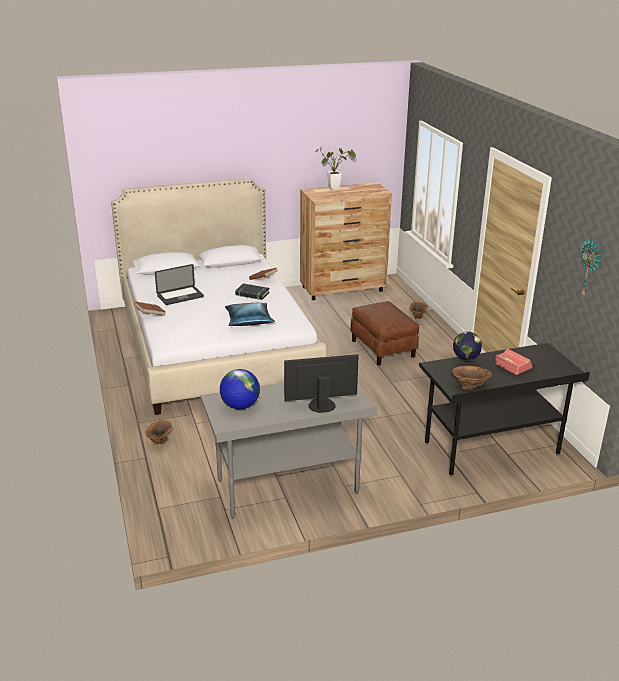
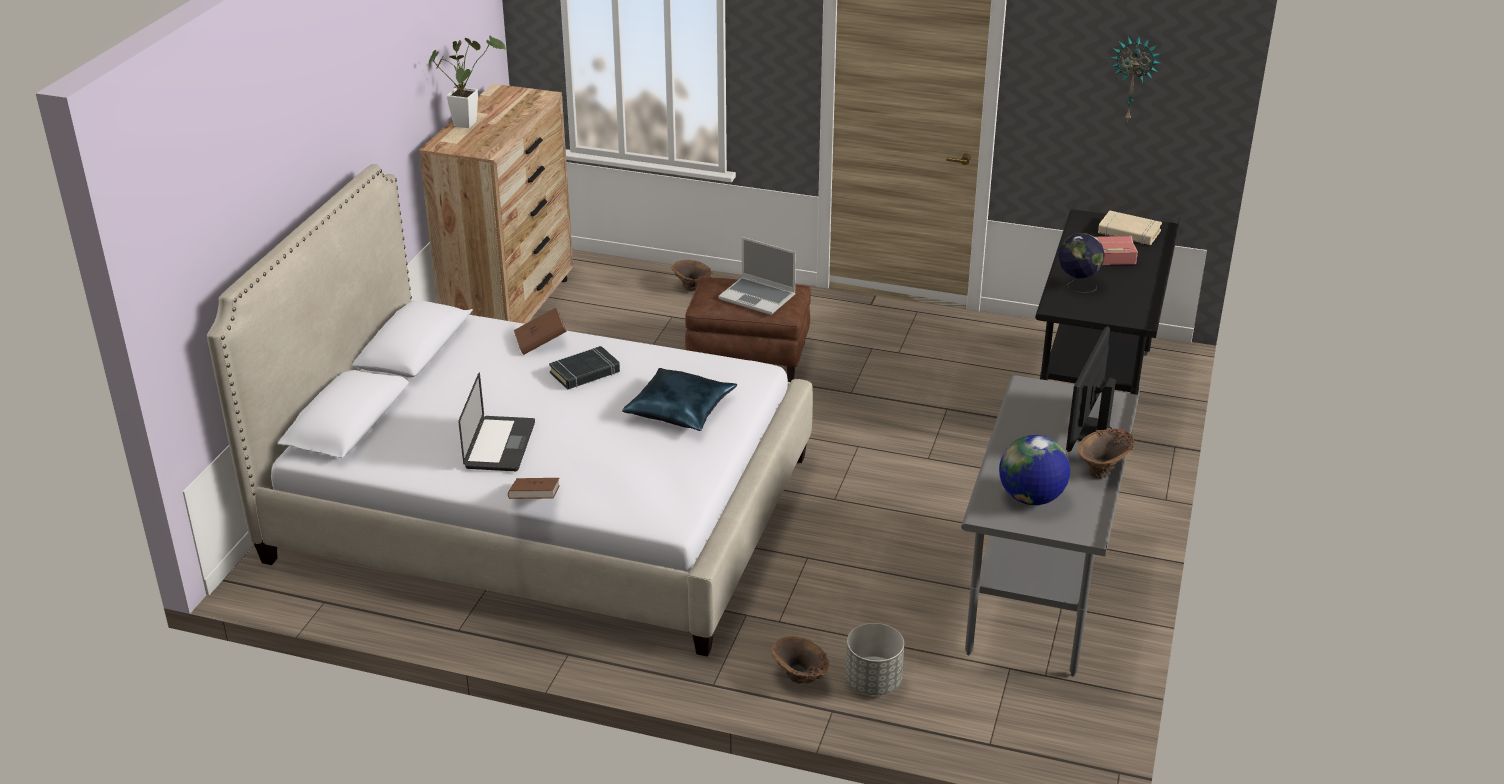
camera: 55 degrees left, 5 degrees up
(175, 461) = (873, 681): none -> grey planter
(386, 316) = (758, 297): none -> laptop
(470, 388) = (1139, 307): brown vase -> brown vase (1103, 471)
(550, 364) = (1129, 232): none -> beige book

